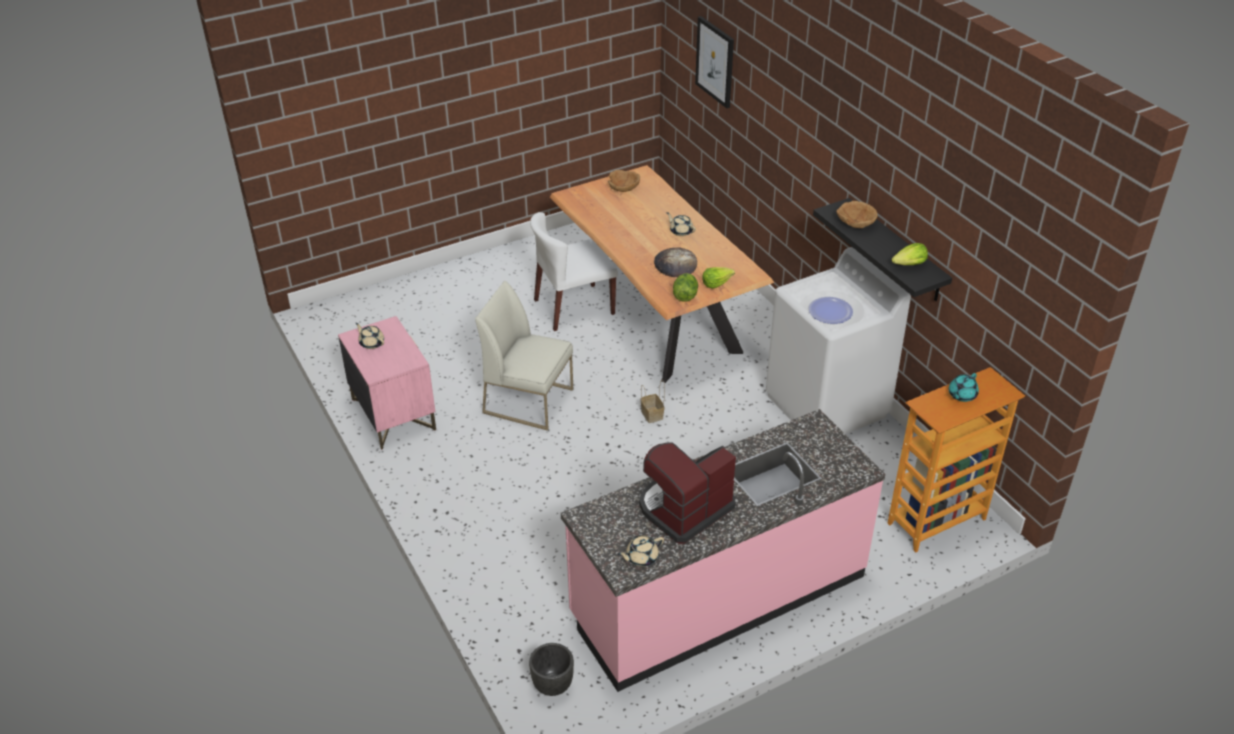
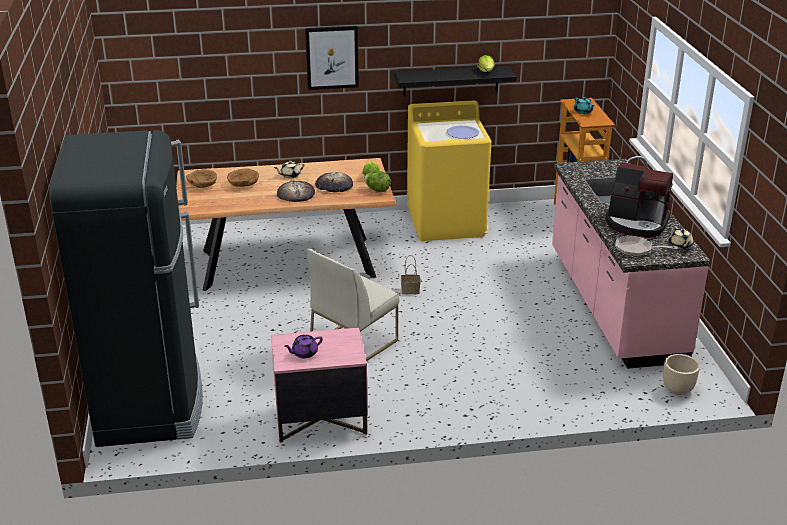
camera: 70 degrees left, 10 degrees down
(371, 343) = (304, 353): beige teapot -> purple teapot
(383, 310) = (150, 403): none -> black fridge
(553, 685) = (678, 389): black planter -> beige planter
(573, 307) = (243, 298): white chair -> none
(610, 518) = (636, 249): none -> frying pan
(640, 246) = (296, 194): none -> bread
(684, 509) = (636, 223): coffee machine -> coffee machine turned 45 degrees counterclockwise
(715, 61) = (197, 52): picture -> picture (332, 57)
(827, 406) = (446, 223): white washing machine -> yellow washing machine
(855, 222) = (426, 75): brown bowl -> brown bowl (243, 184)

